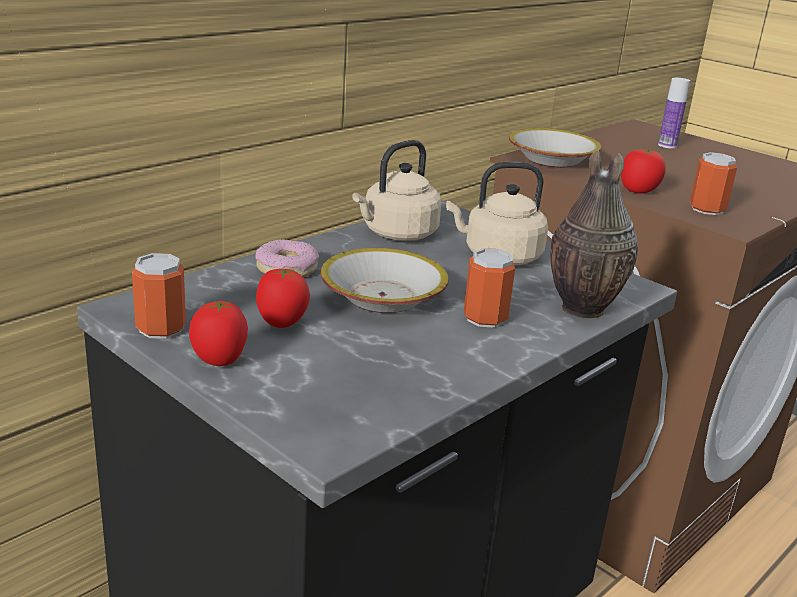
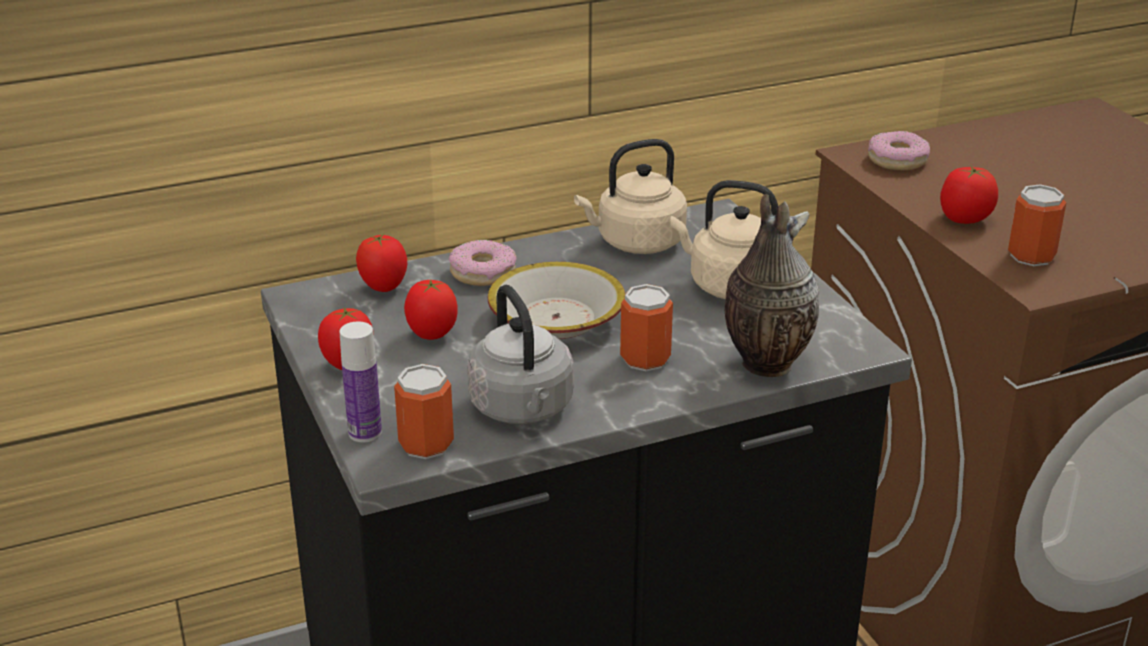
camera: 25 degrees right, 5 degrees up
(161, 328) = (319, 323): can -> can (426, 445)
(204, 291) = (384, 288): none -> tomato
(419, 374) = (523, 409): none -> grey kettle
(552, 159) = (897, 160): bowl -> donut
(667, 145) = (1094, 148): bottle -> bottle (365, 432)

